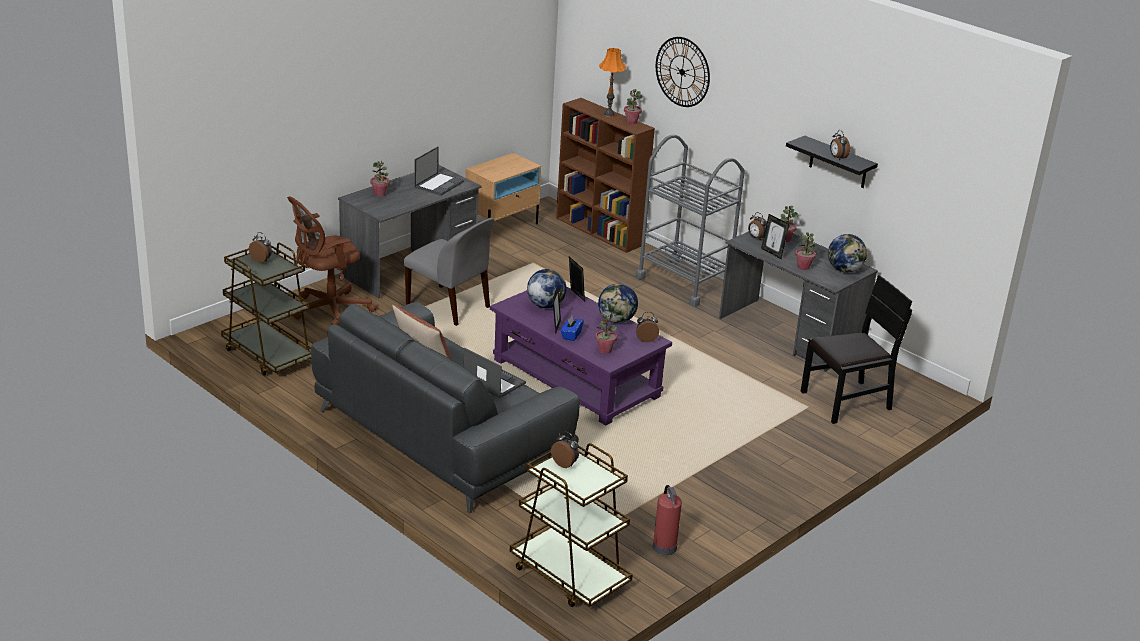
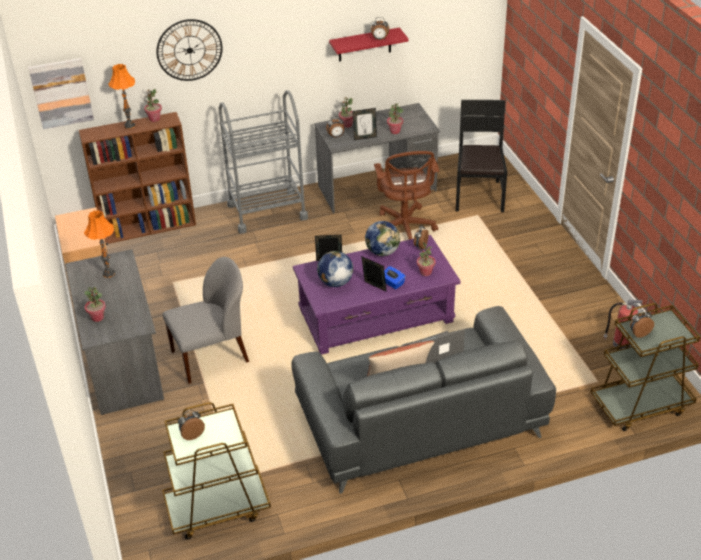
camera: 60 degrees left, 10 degrees up
(328, 310) = (160, 441): brown office chair -> brown office chair (405, 228)
(439, 184) = (108, 274): laptop -> orange table lamp
(581, 55) = (61, 93): none -> picture
(838, 163) = (364, 45): black shelf -> red shelf
(844, 270) = (410, 116): globe -> none

